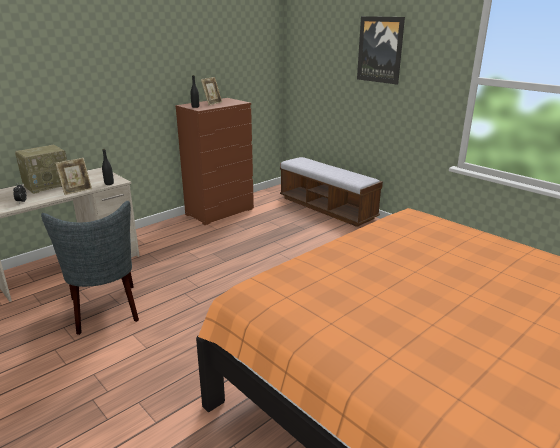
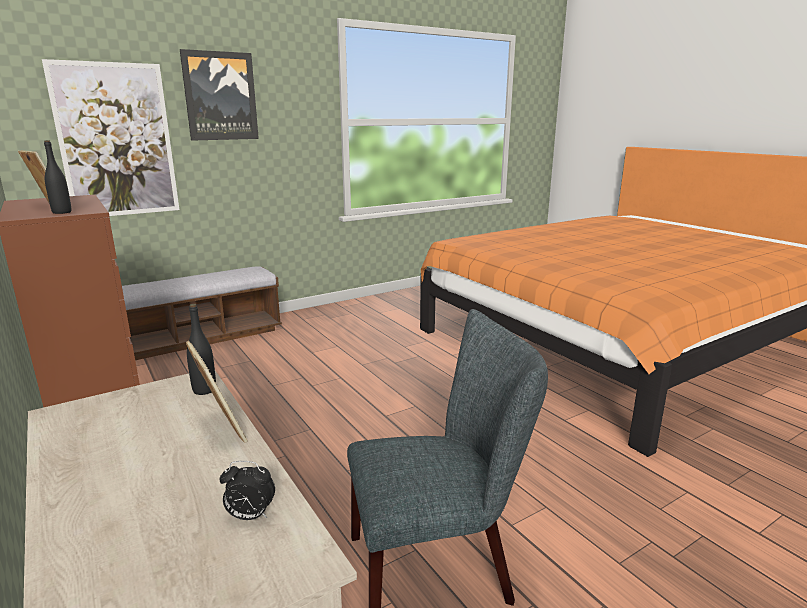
camera: 80 degrees left, 5 degrees down
(48, 185) = (113, 487): radio -> none
(324, 74) = (116, 141): none -> picture

